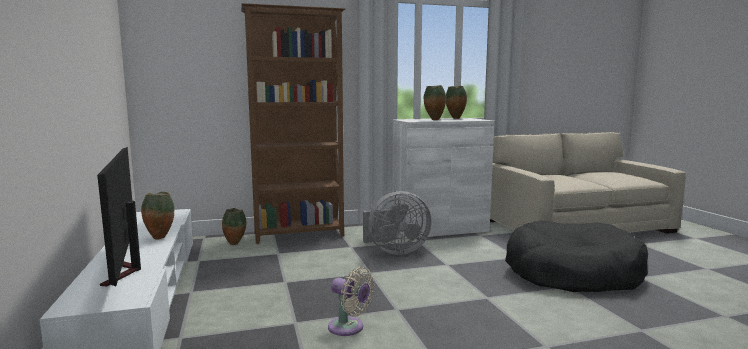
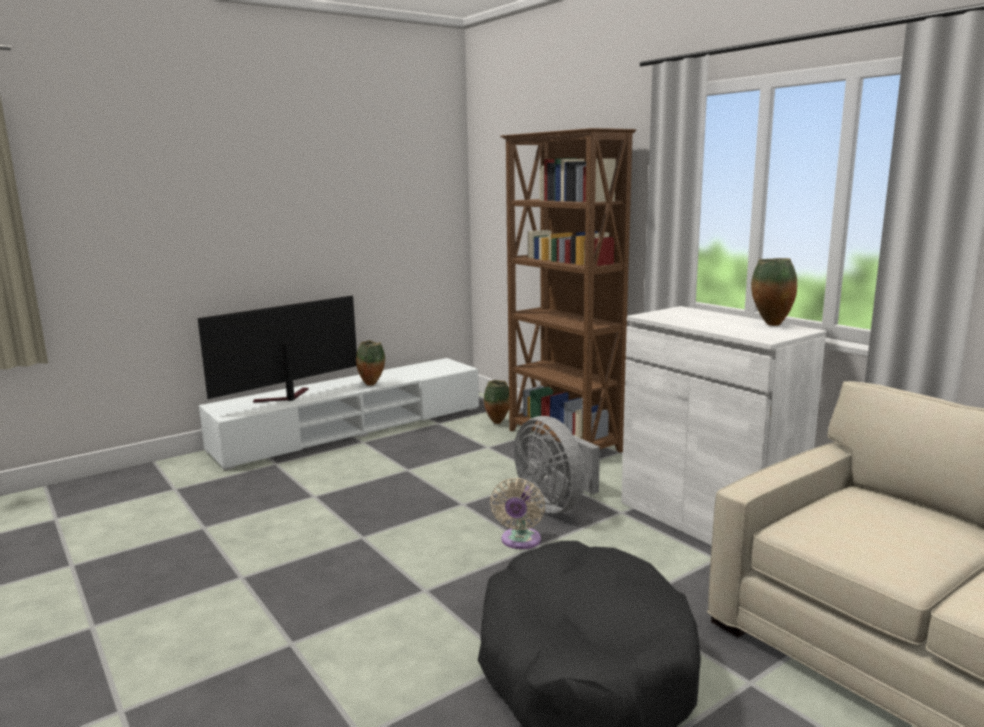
camera: 70 degrees right, 5 degrees up
(349, 328) = (309, 521): beige fan -> beige fan (520, 541)
(434, 120) = (696, 320): vase -> none

